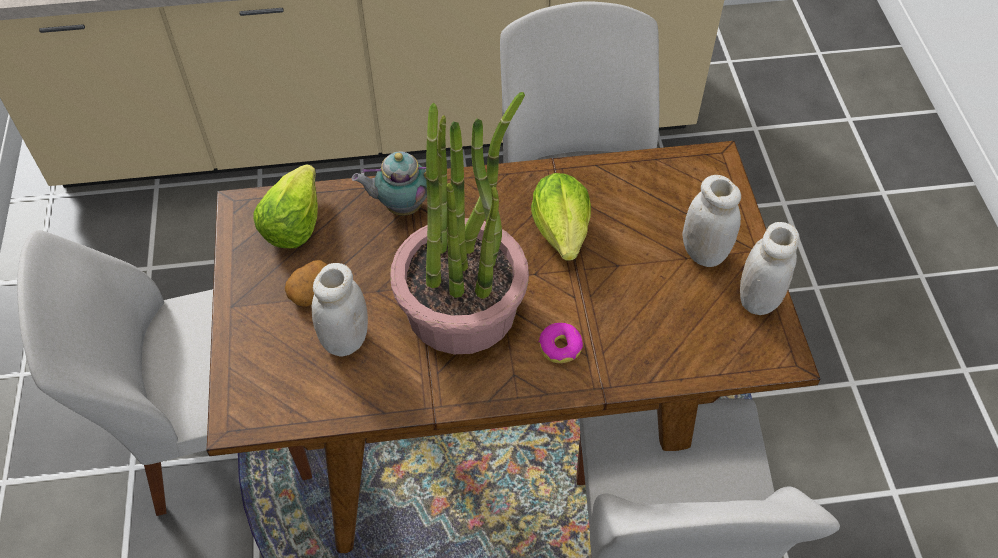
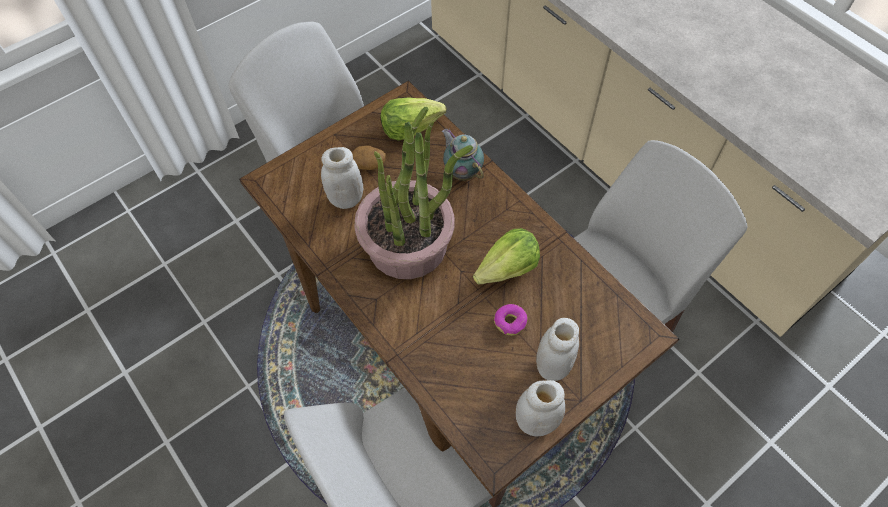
camera: 60 degrees right, 5 degrees up
(560, 347) = (413, 314): donut -> donut (510, 322)

